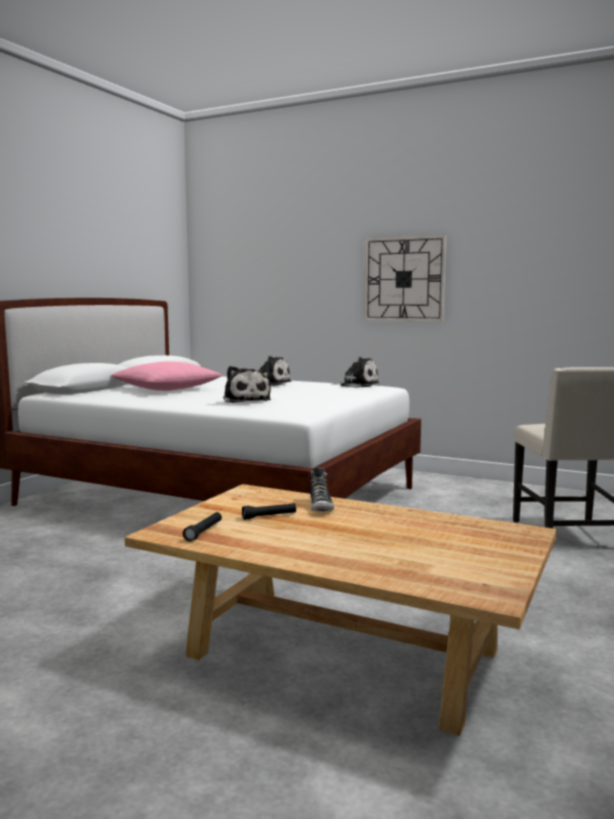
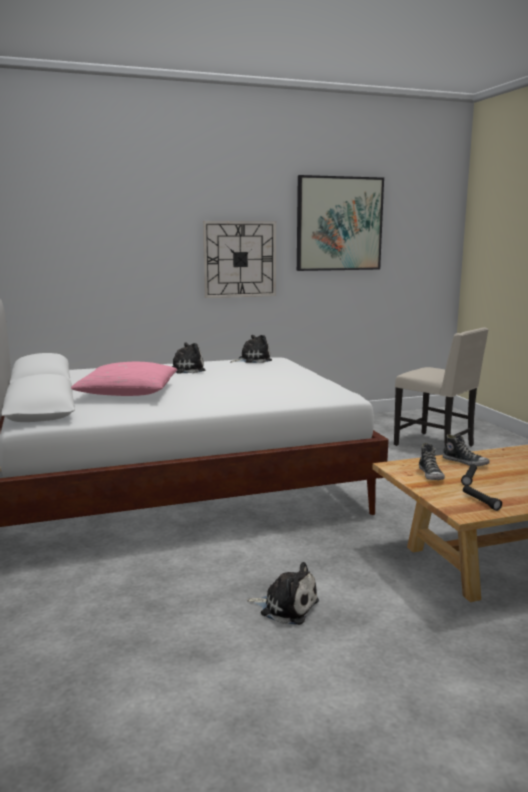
camera: 45 degrees left, 5 degrees up
(246, 400) = (260, 391): plush toy -> plush toy (286, 607)
(249, 504) = (431, 475): none -> shoe
(531, 234) = (339, 224): none -> picture

